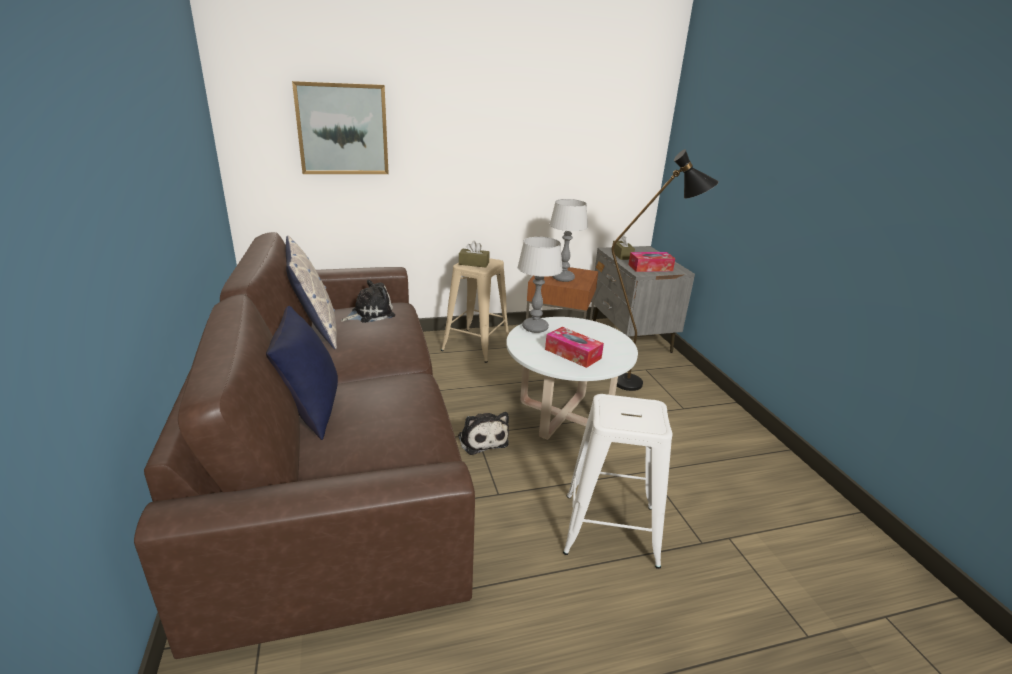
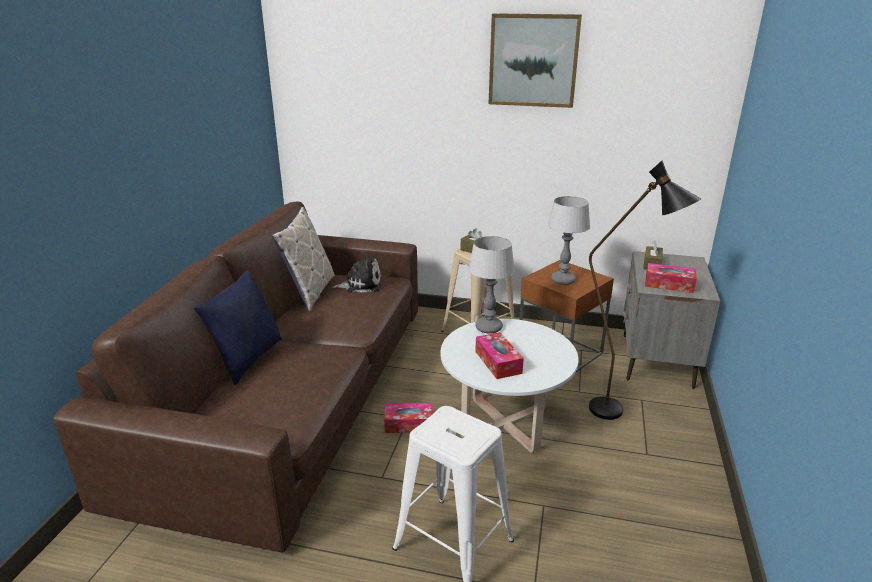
camera: 30 degrees right, 0 degrees up
(342, 129) = (372, 113): picture -> picture (533, 60)
(482, 439) = (409, 424): plush toy -> tissue box

